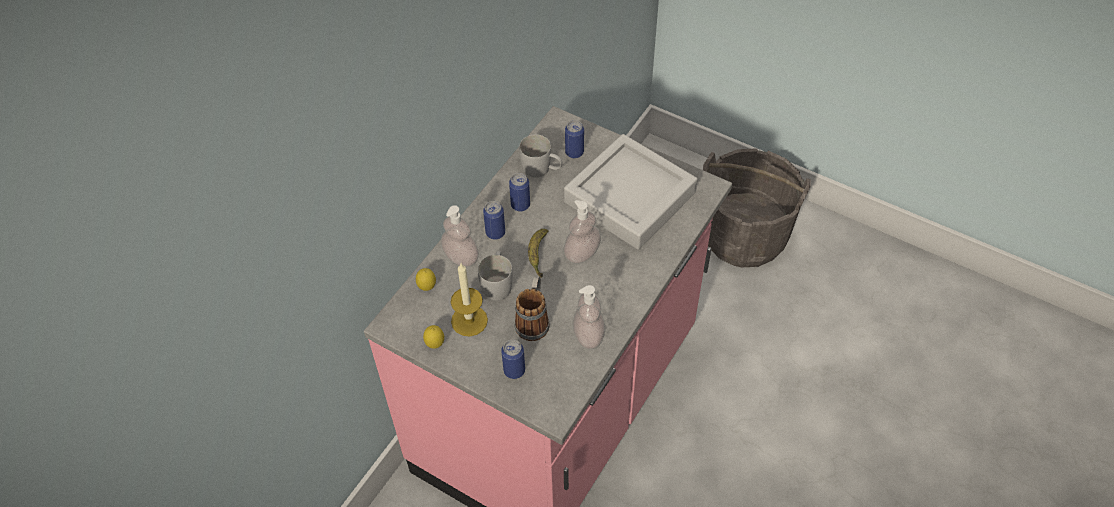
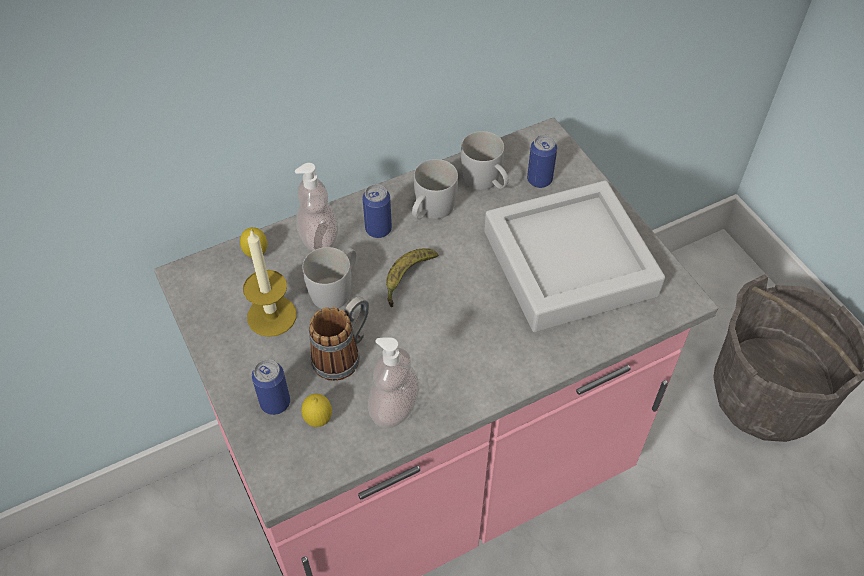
camera: 30 degrees right, 0 degrees up
(435, 345) = (213, 324): lemon -> lemon (318, 421)
(520, 205) = (431, 211): can -> white mug
(582, 253) = (461, 302): soap dispenser -> none

